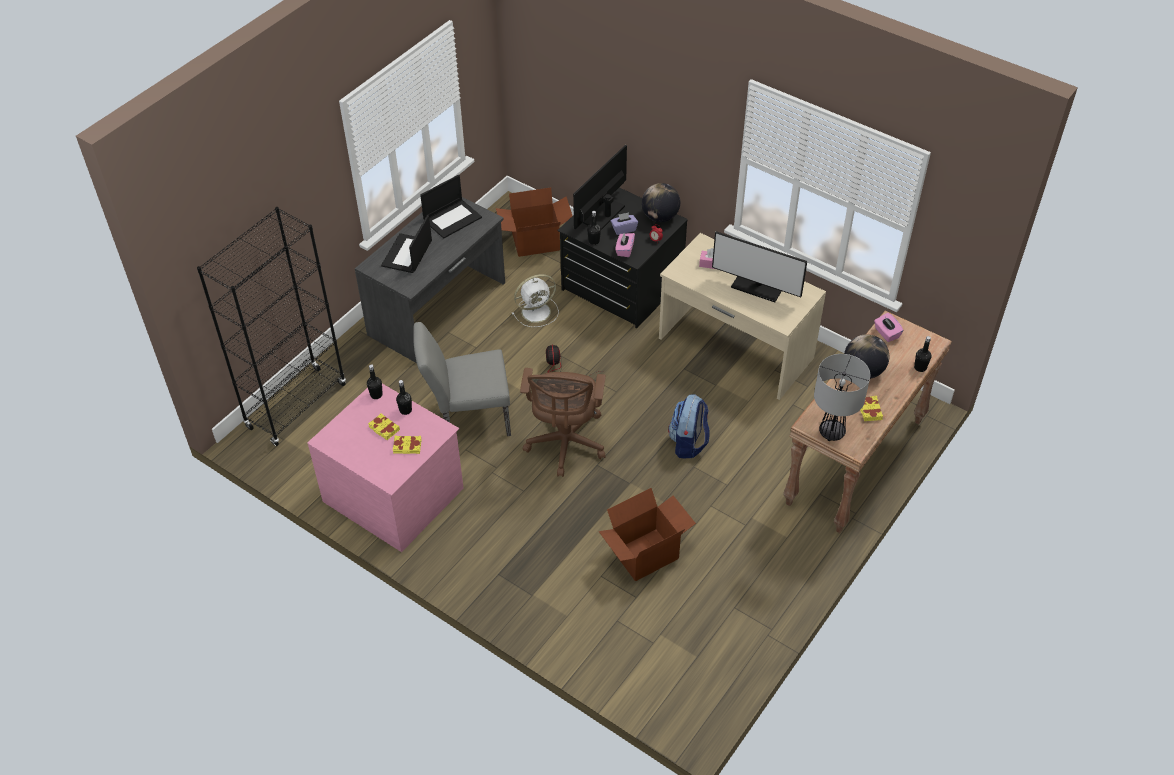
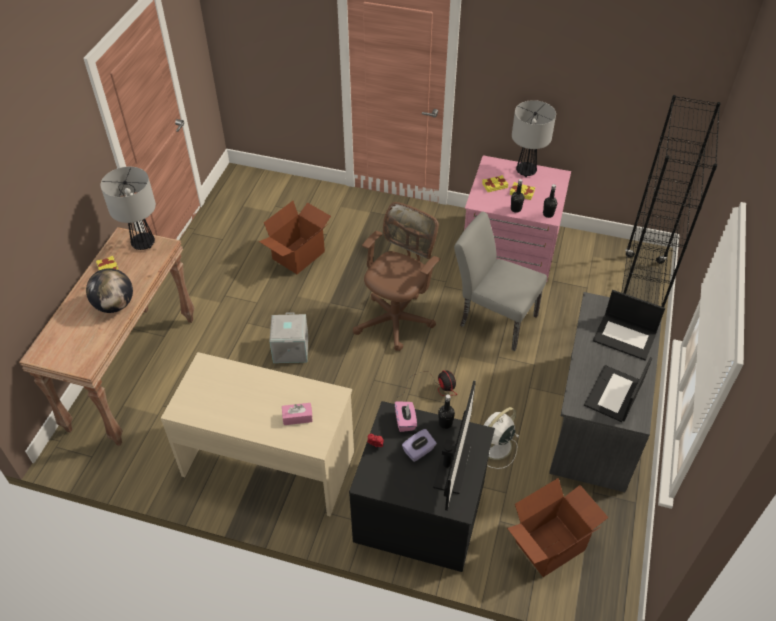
camera: 160 degrees right, 0 degrees up
(358, 455) = (526, 171): none -> table lamp
(407, 254) = (625, 337): laptop -> laptop turned 120 degrees clockwise
(467, 418) = (493, 318): grey chair -> grey chair turned 120 degrees counterclockwise
(565, 445) = (397, 318): brown office chair -> brown office chair turned 45 degrees clockwise
(660, 217) = (383, 484): globe -> none
(688, 443) = (290, 349): backpack -> grey storage box
(757, 288) = (239, 400): monitor -> none
(886, 333) = (89, 351): pink tissue box -> none
(920, 367) = (56, 323): black bottle -> none

